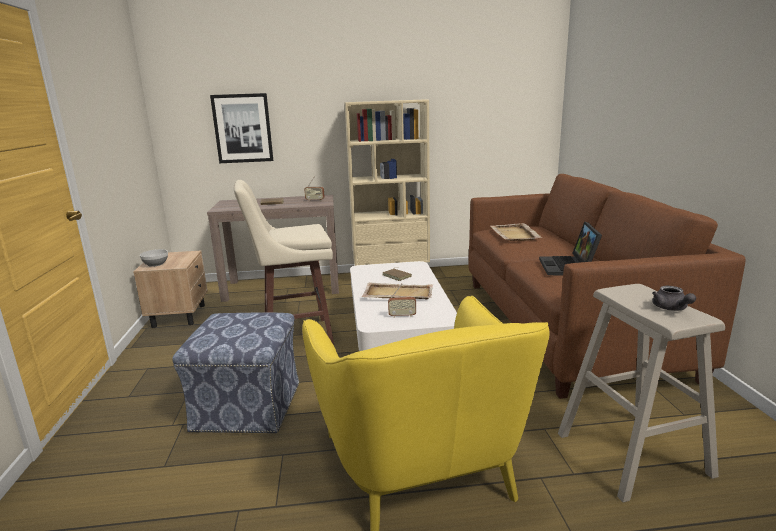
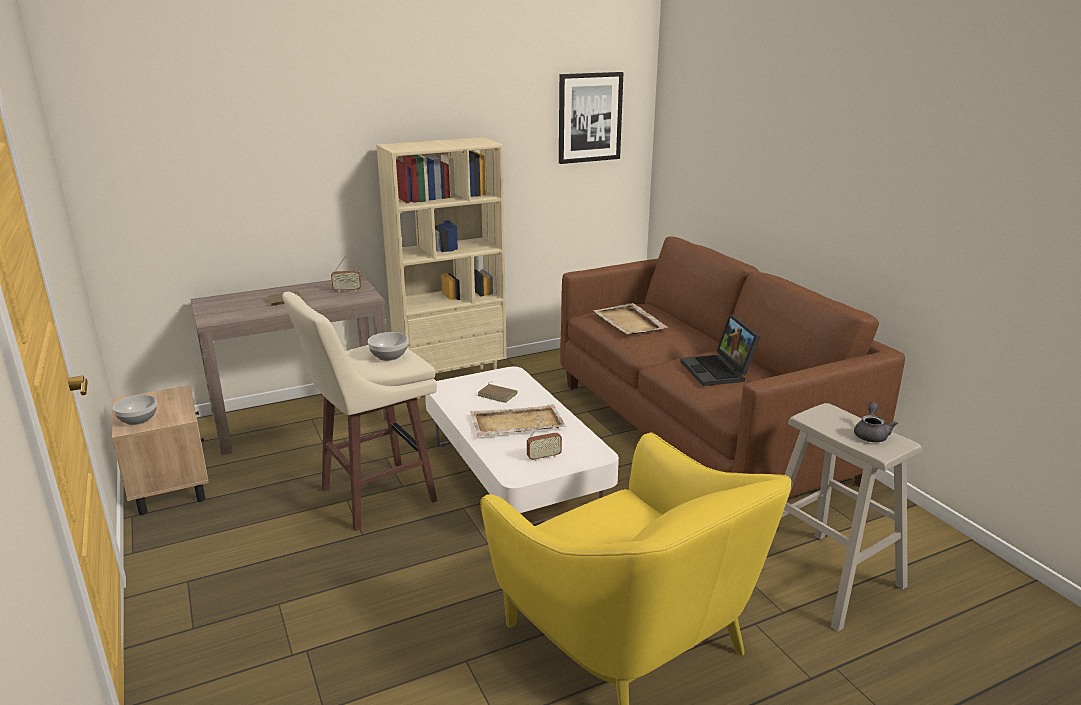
camera: 20 degrees left, 5 degrees up
(242, 128) = (222, 188): picture -> picture (589, 117)
(248, 406) = (378, 607): ottoman -> none
(304, 231) = (388, 356): none -> bowl
(671, 308) = (871, 434): grey teapot -> grey teapot turned 135 degrees counterclockwise

